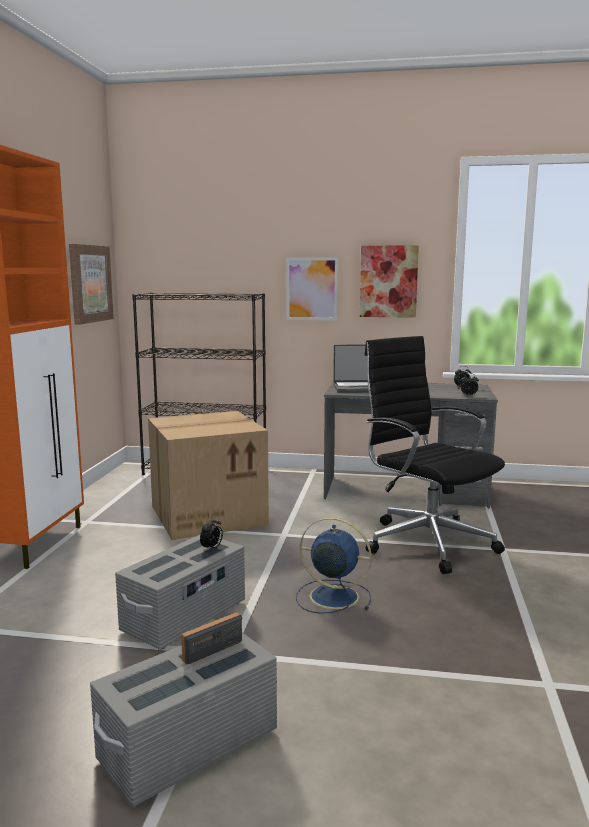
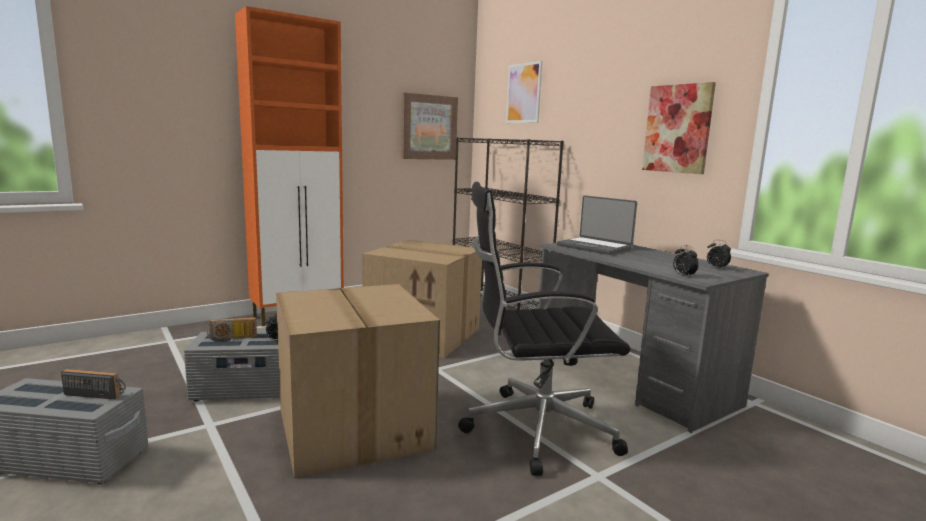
camera: 45 degrees right, 0 degrees up
(168, 563) = (232, 339): none -> radio
(312, 289) = (604, 137): picture -> picture (523, 93)
(332, 596) = (351, 427): blue fan -> cardboard box
(426, 542) = (535, 429): black office chair -> black office chair turned 105 degrees counterclockwise

